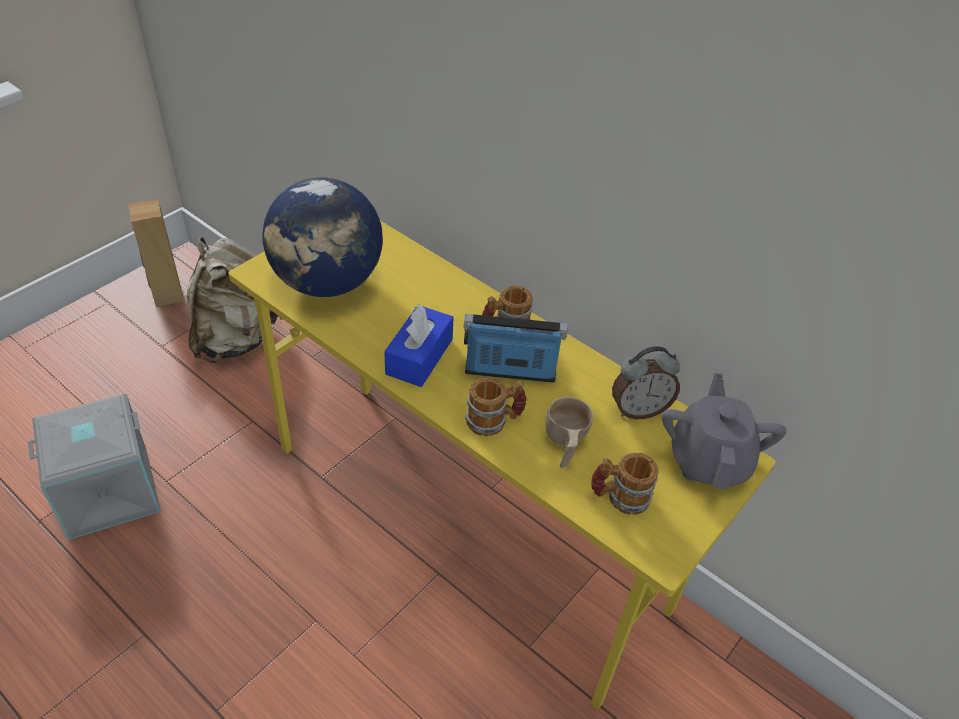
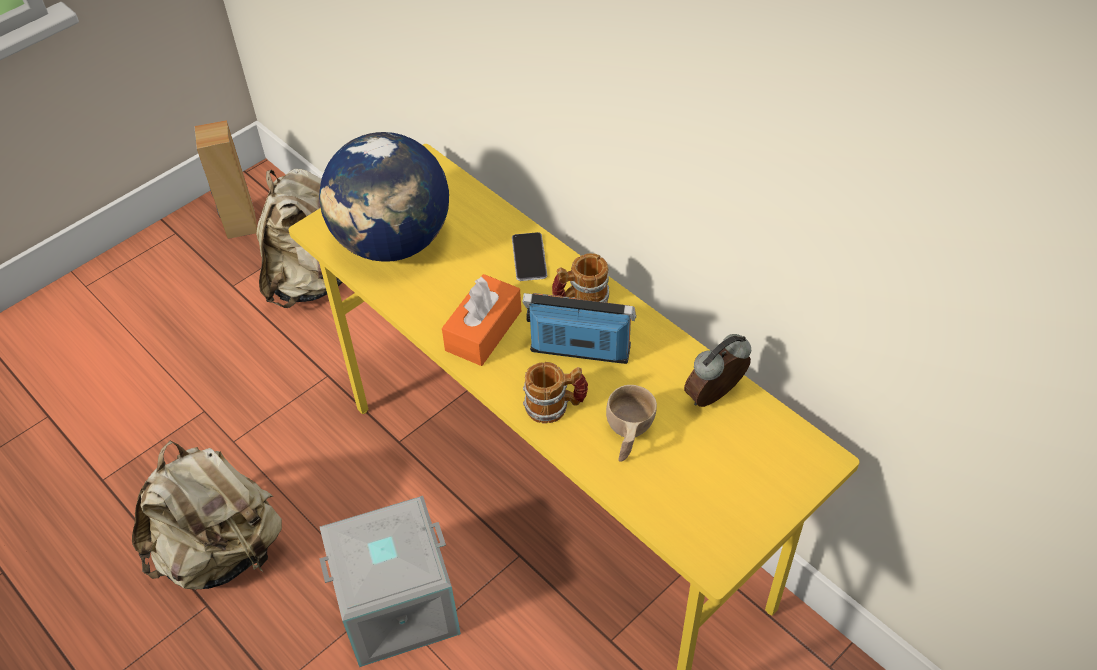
camera: 10 degrees right, 5 degrees up
(108, 493) = (173, 453): grey storage box -> grey storage box (397, 607)
(157, 583) = (221, 552): none -> beige backpack
(419, 356) = (483, 330): blue tissue box -> orange tissue box
(454, 295) = (529, 257): none -> phone
(619, 497) = (678, 496): mug -> none
(638, 409) = (715, 397): alarm clock -> alarm clock turned 150 degrees clockwise
(709, 460) = (784, 458): grey teapot -> none

